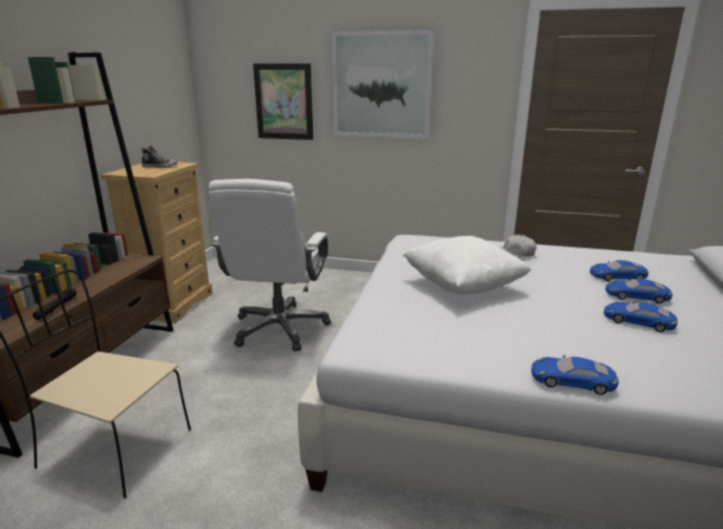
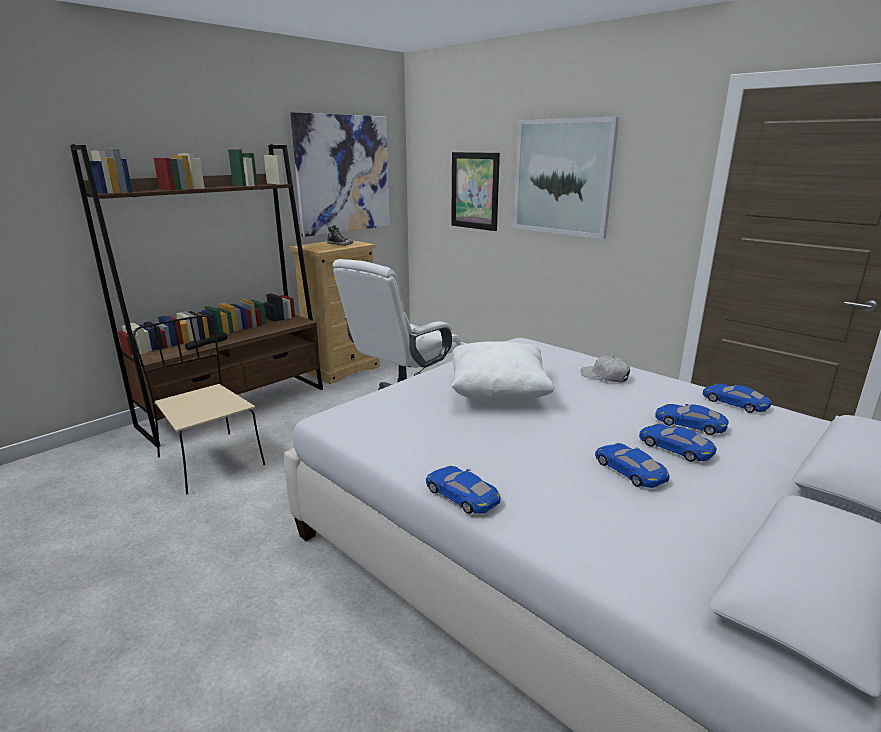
camera: 30 degrees right, 0 degrees up
(140, 88) = (343, 174): none -> picture
(615, 254) = (734, 402): none -> blue toy car

